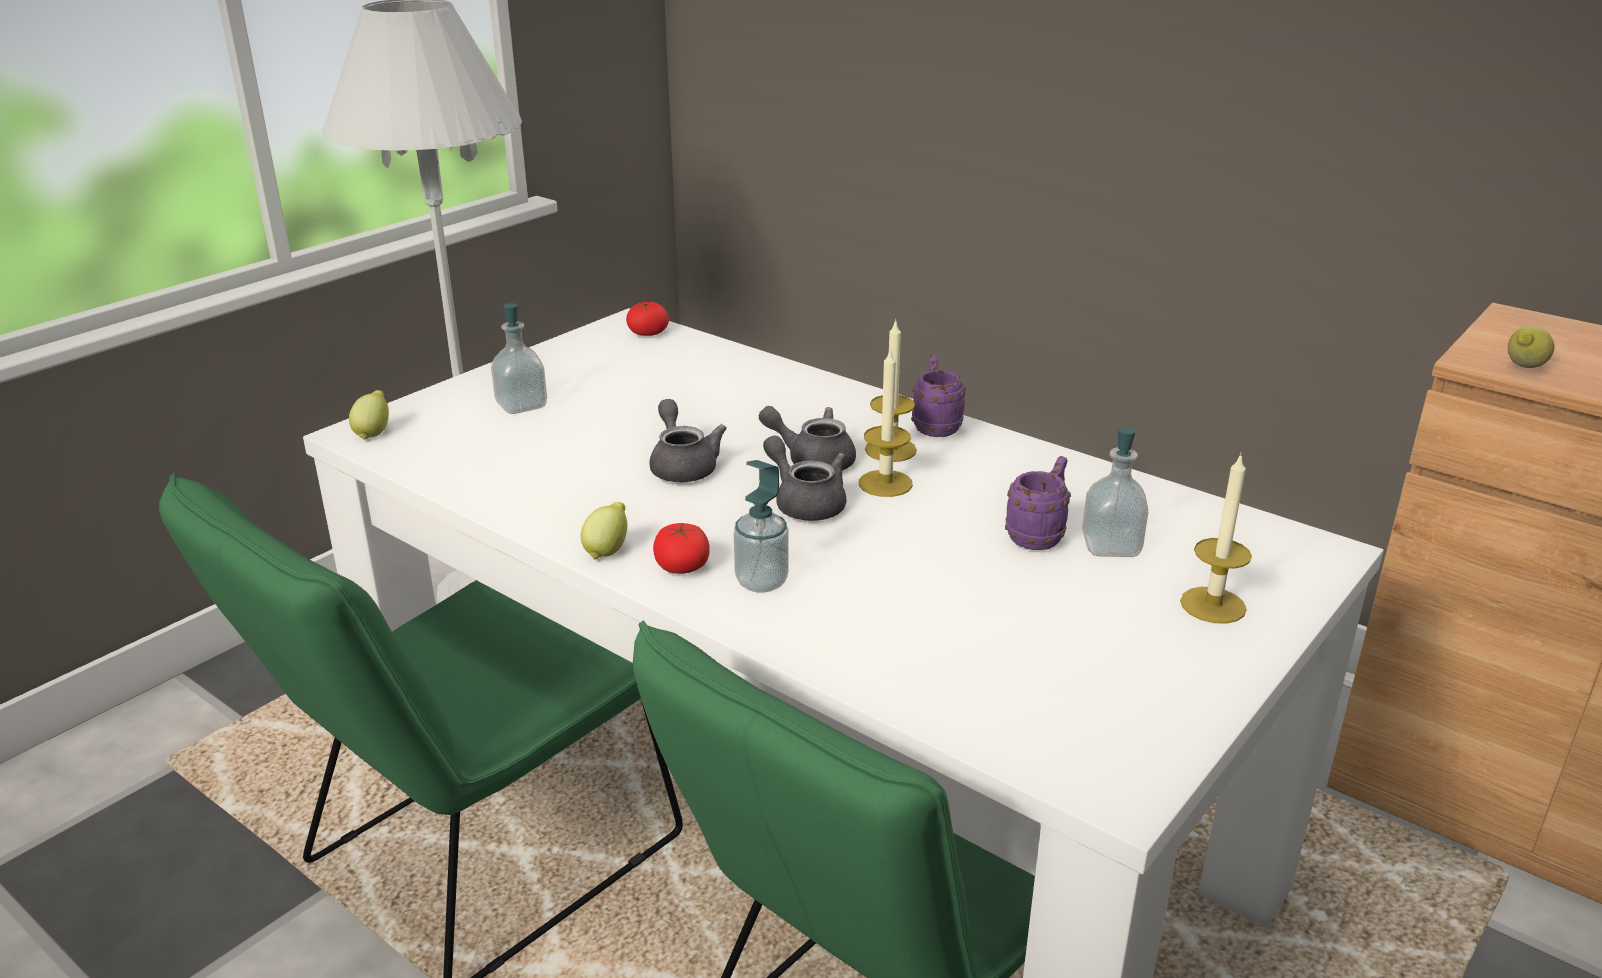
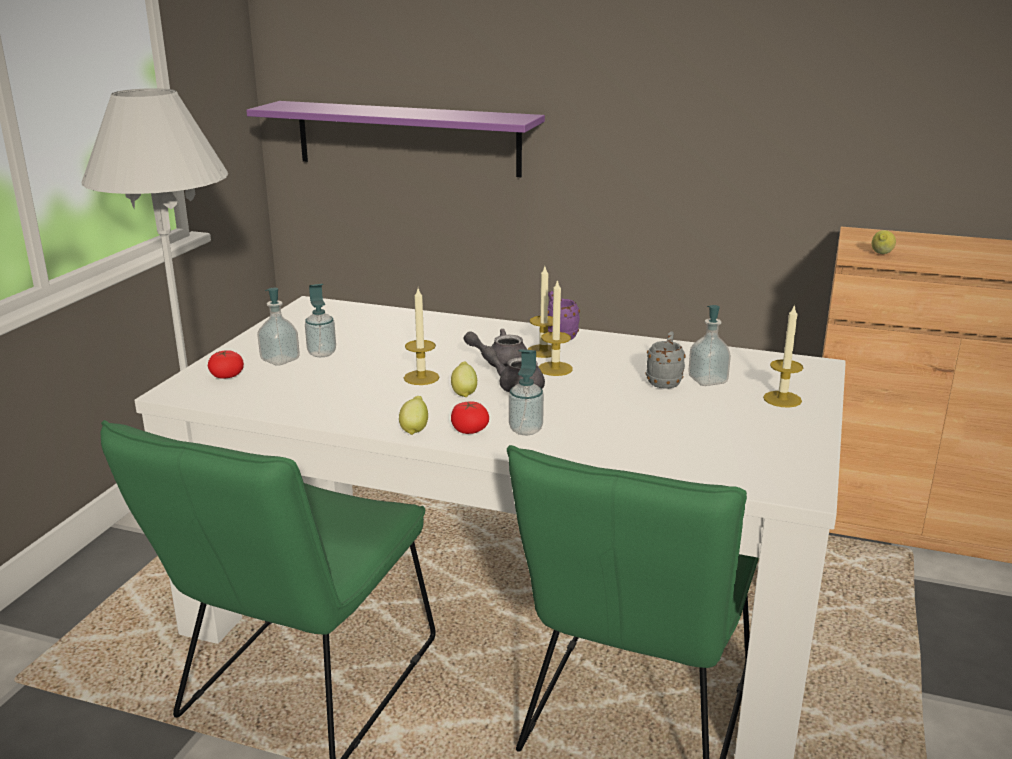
camera: 20 degrees left, 5 degrees down
(373, 433) = (187, 390): lemon -> lemon (464, 393)
(582, 403) = (322, 353): none -> soap dispenser
(648, 333) = (330, 308): tomato -> tomato (226, 376)
(683, 465) = (421, 377): grey teapot -> candle
(846, 86) = (407, 138): none -> purple shelf
(1039, 535) = (664, 381): purple mug -> grey mug

